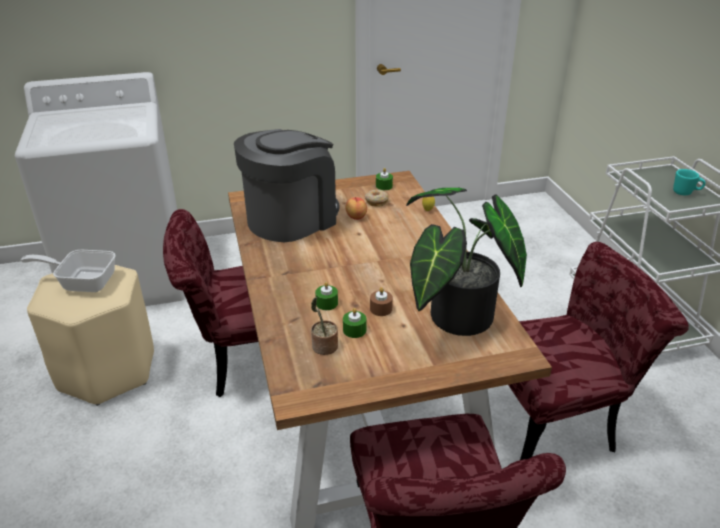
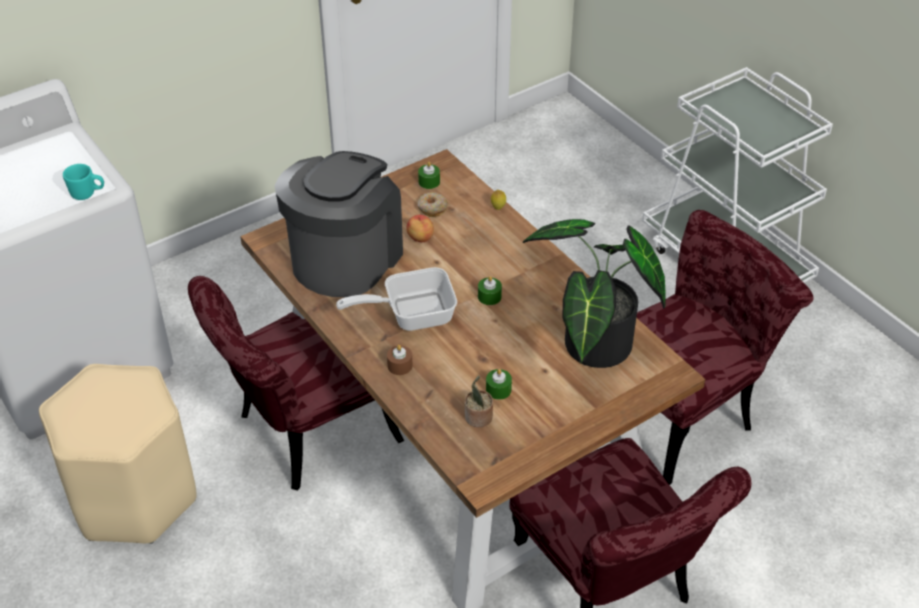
camera: 20 degrees left, 10 degrees up
(82, 282) = (101, 400): frying pan -> frying pan (410, 315)
(326, 303) = (452, 365): green candle -> green candle (489, 297)
(381, 309) = (512, 356): brown candle -> brown candle (400, 365)
(686, 193) = (770, 119): turquoise mug -> turquoise mug (87, 194)

